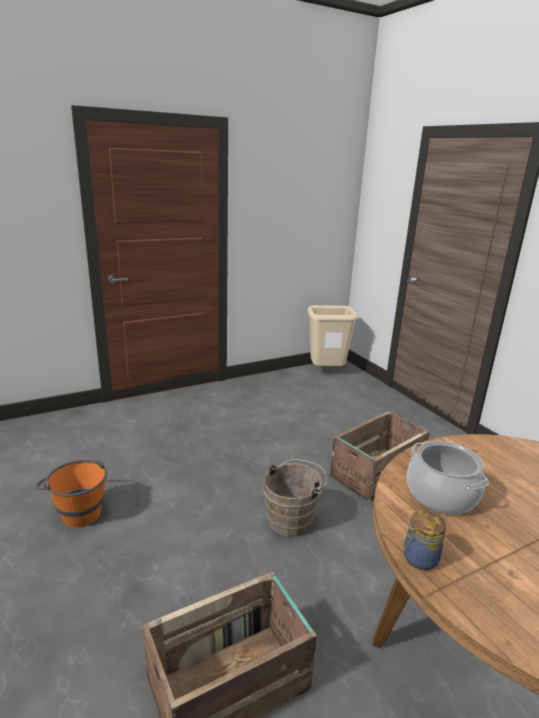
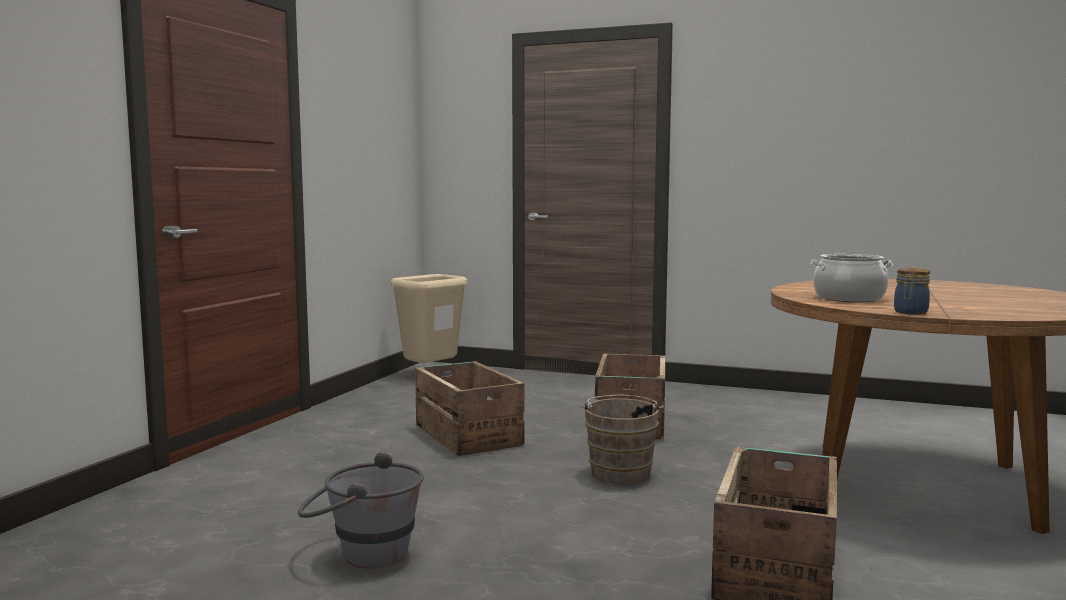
camera: 40 degrees left, 15 degrees down
(77, 510) = (362, 554): orange bucket -> grey bucket
(263, 438) = (468, 435): none -> crate

